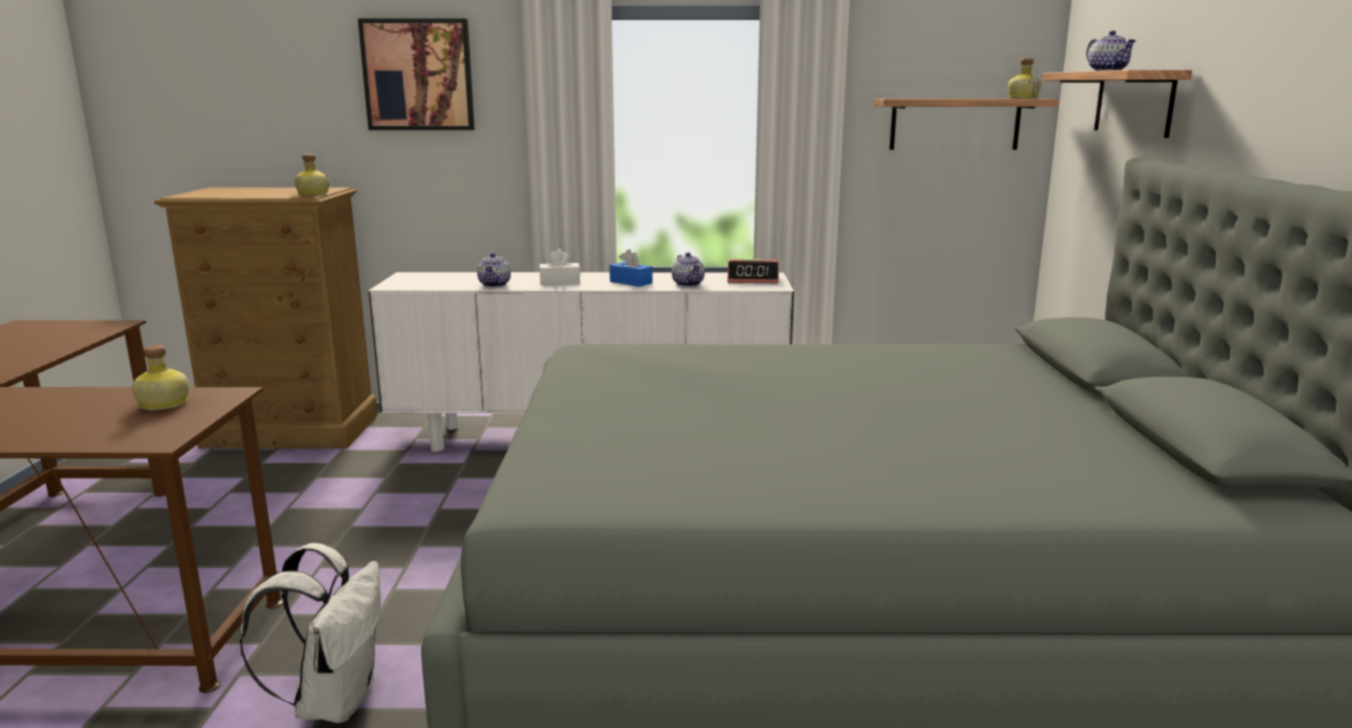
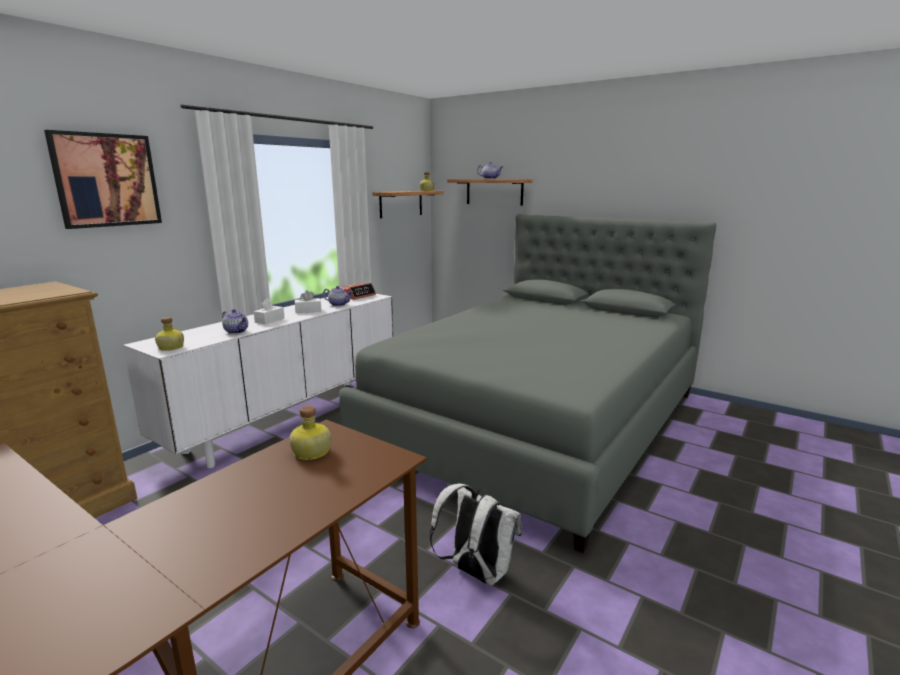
camera: 55 degrees left, 0 degrees up
(312, 194) = (61, 290): bottle -> bottle (170, 347)
(631, 282) = (308, 310): blue tissue box -> white tissue box

